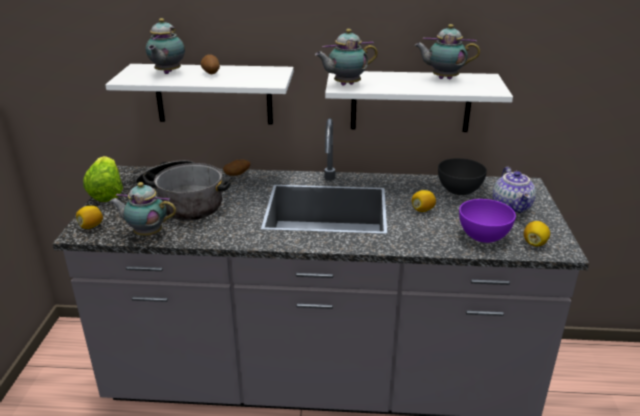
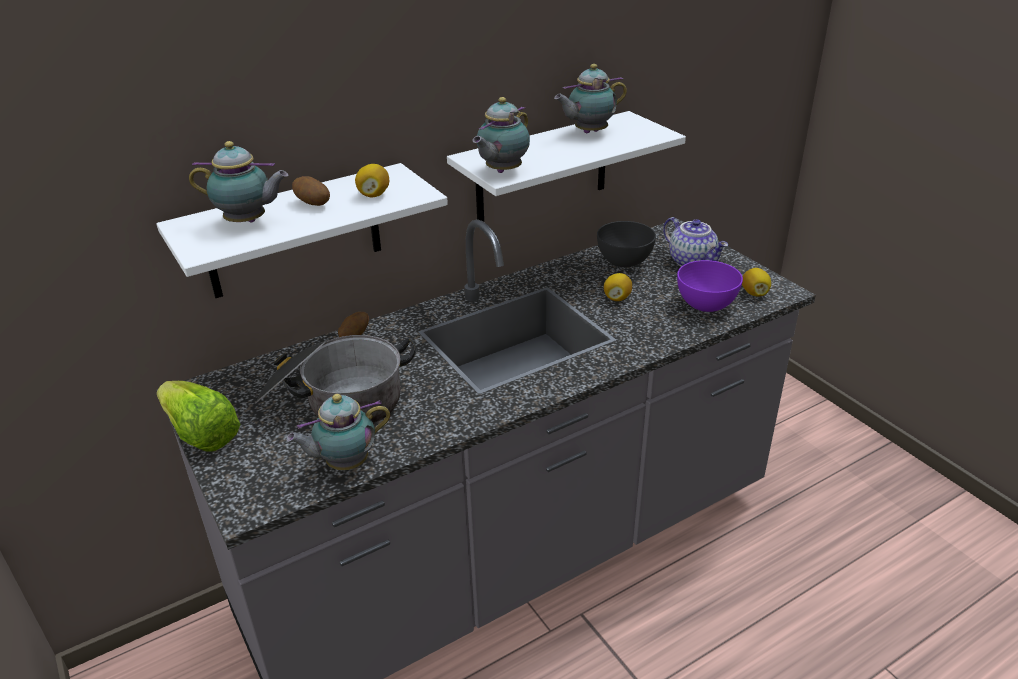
camera: 35 degrees left, 5 degrees up
(91, 226) = (250, 490): lemon -> lemon (374, 194)
(167, 73) = (248, 222): teapot -> teapot turned 60 degrees counterclockwise

